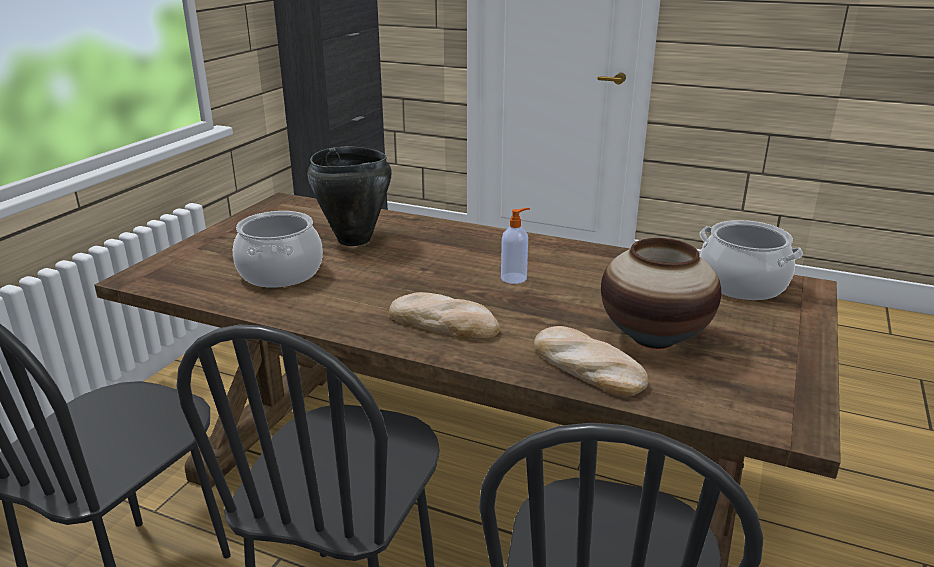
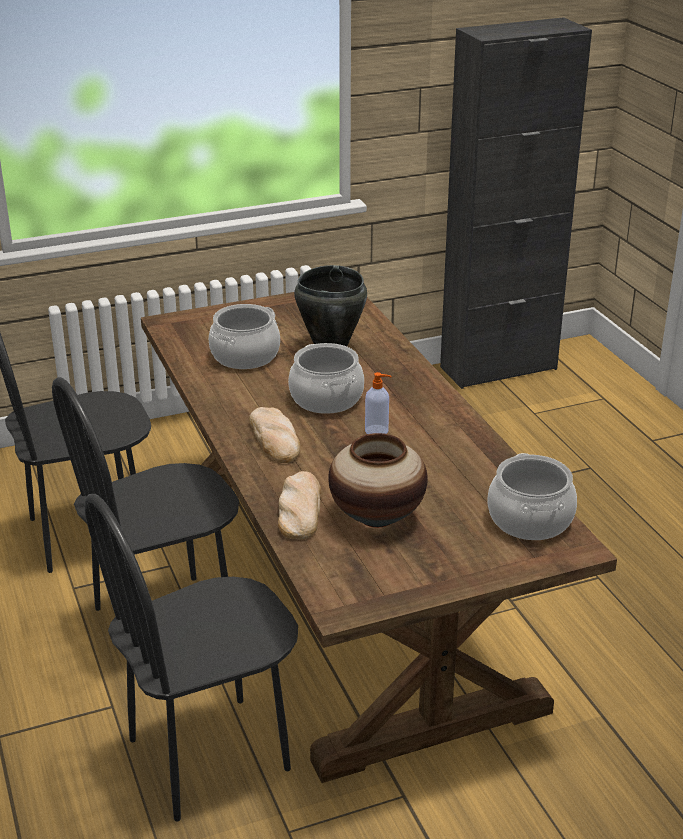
camera: 45 degrees right, 5 degrees up
(423, 274) = (325, 398): none -> cooking pot

